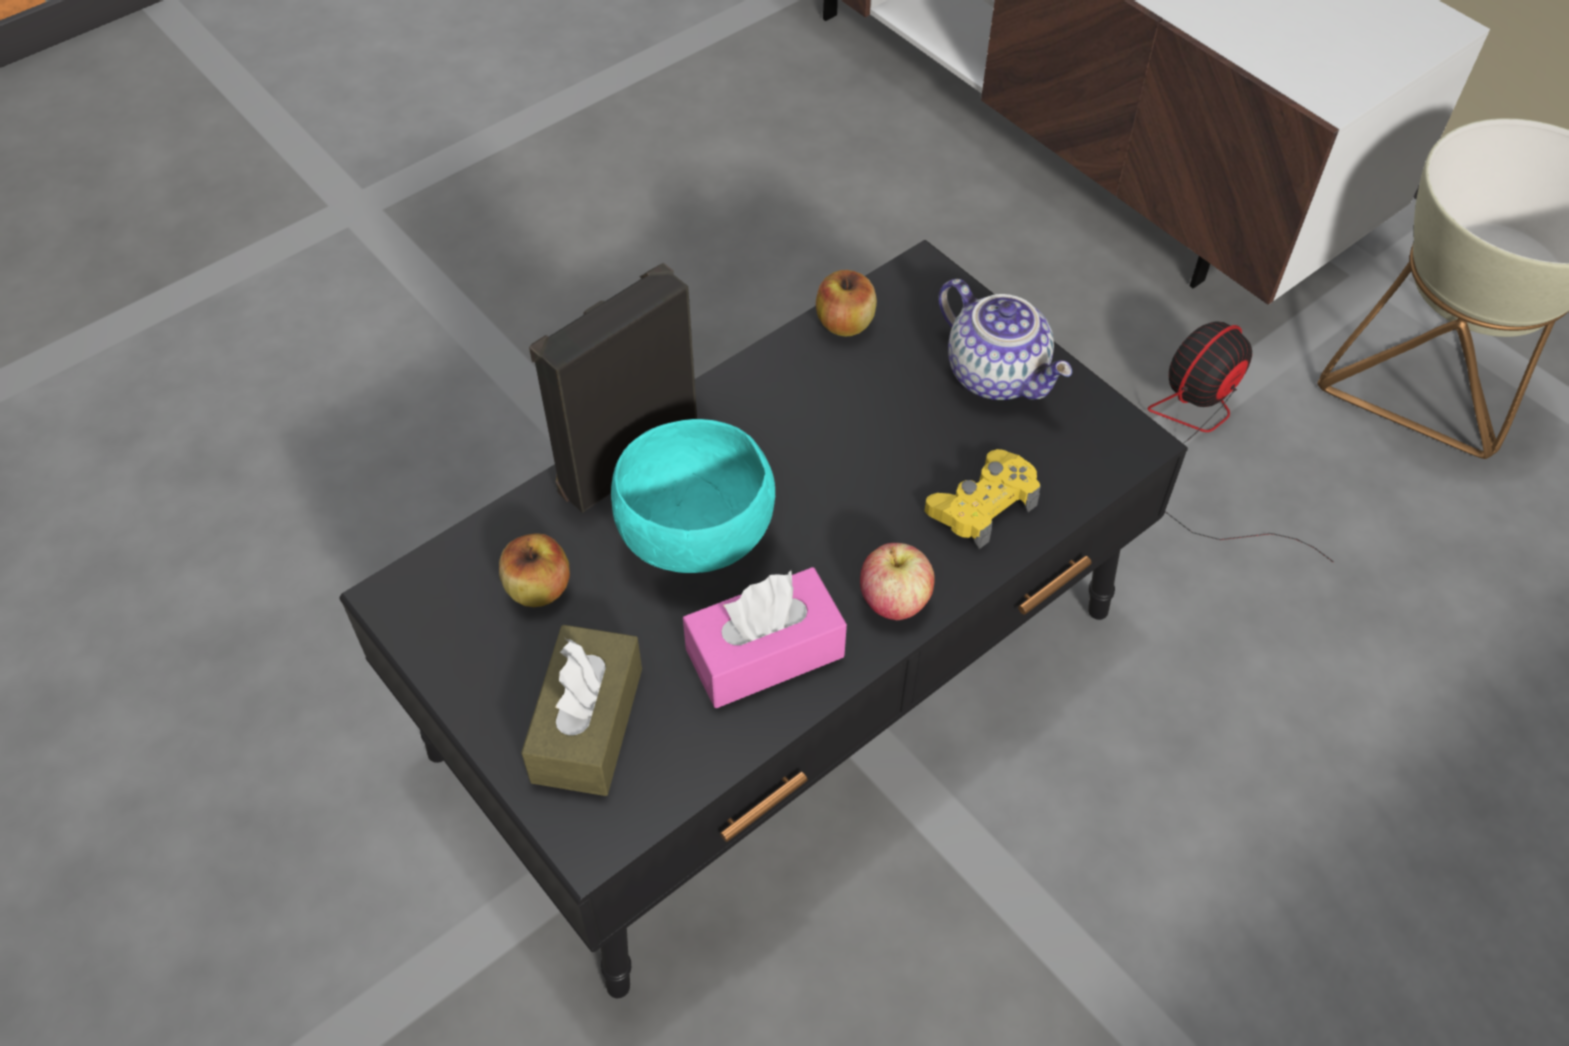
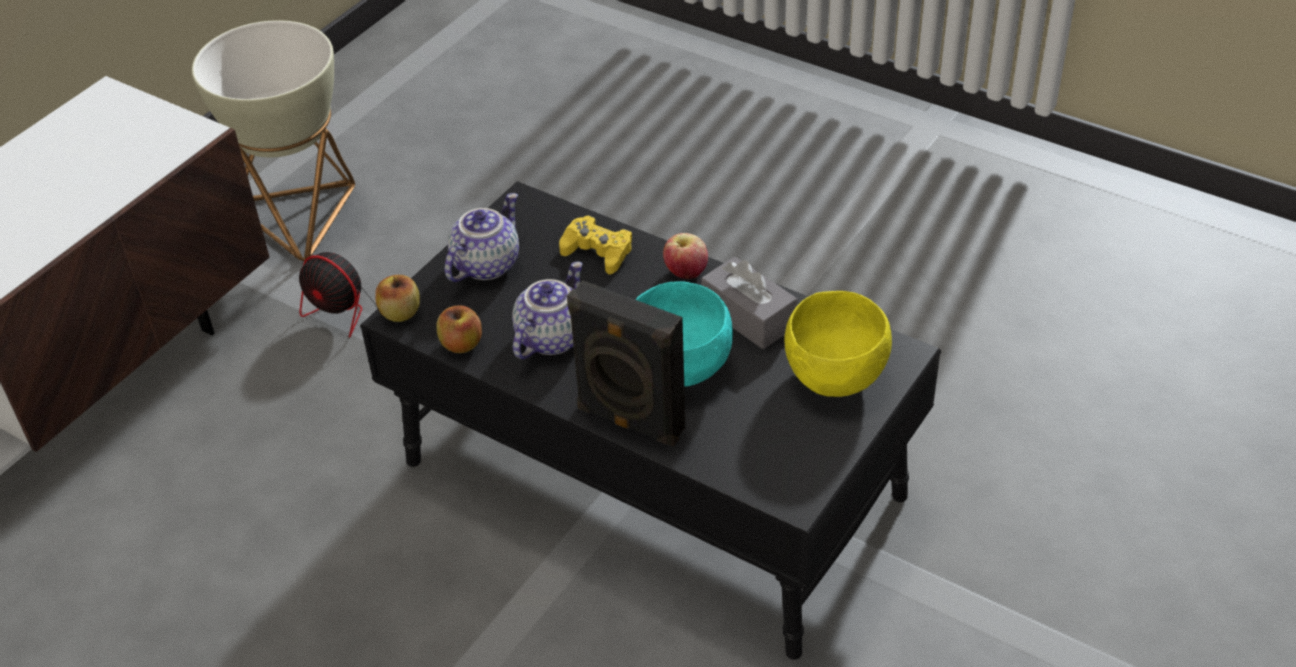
camera: 105 degrees left, 10 degrees down
(538, 588) = (753, 430): apple -> apple (400, 313)
(587, 724) = (836, 377): brown tissue box -> yellow bowl
(765, 653) = (748, 316): pink tissue box -> grey tissue box
(819, 413) = (550, 337): none -> teapot

